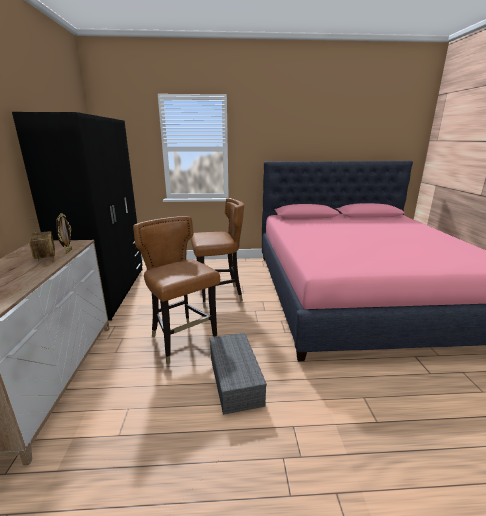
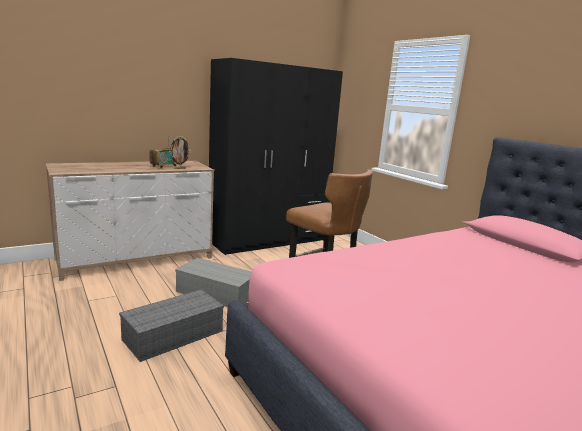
camera: 60 degrees right, 5 degrees down
(183, 341) = (217, 293): brown chair -> grey storage box

